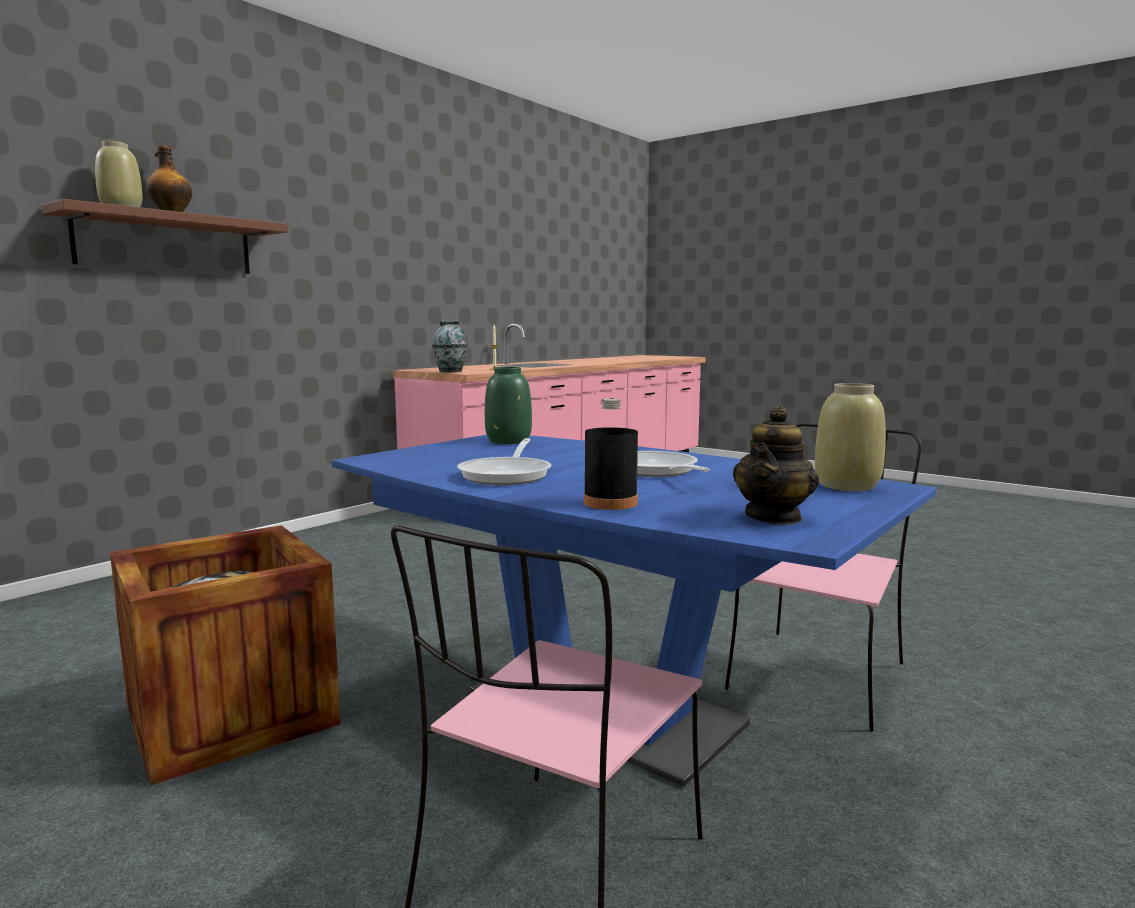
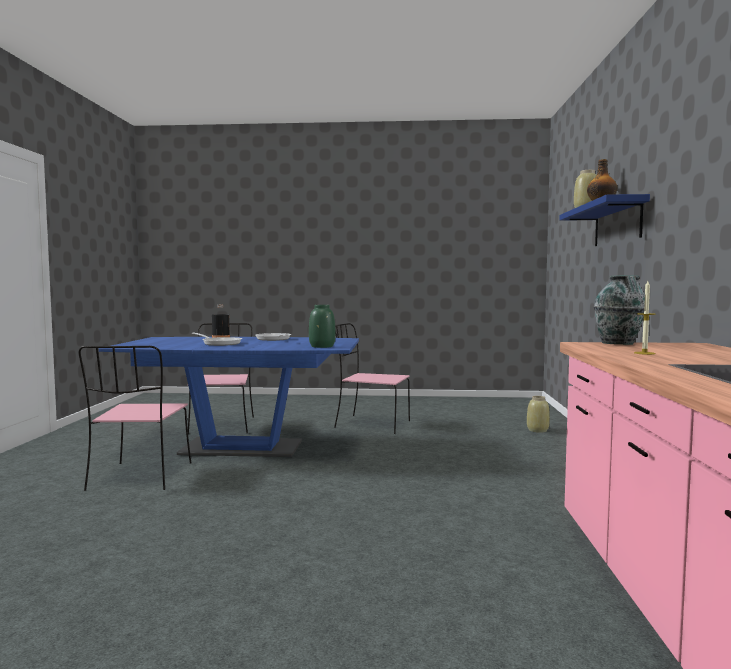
camera: 145 degrees right, 5 degrees down
(165, 243) = (617, 224): brown shelf -> blue shelf
(231, 714) = (370, 424): crate -> pink chair
(774, 517) = (167, 339): teapot -> none
(846, 486) = (138, 345): beige vase -> beige vase (538, 430)

